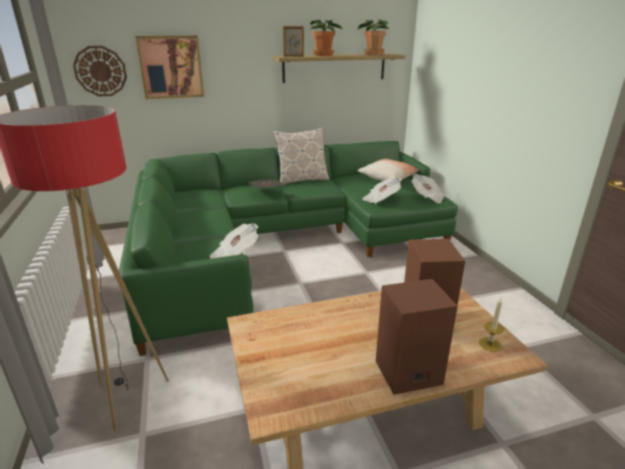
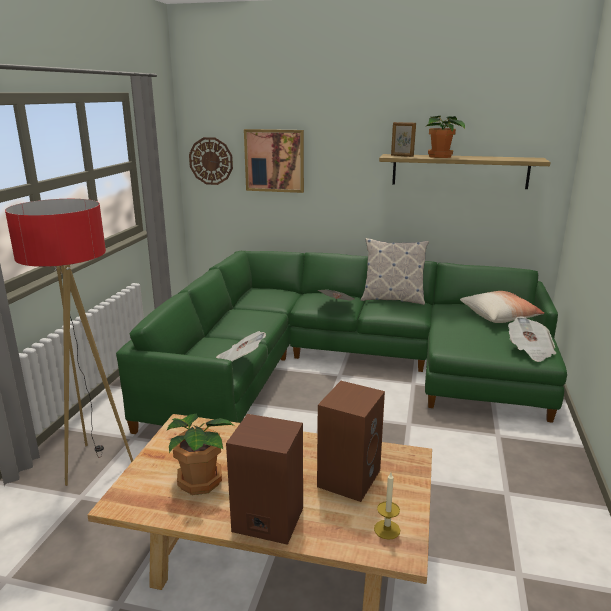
camera: 30 degrees right, 5 degrees down
(373, 54) = (508, 158): potted plant -> potted plant (200, 480)
(381, 199) = (462, 340): newspaper -> none

